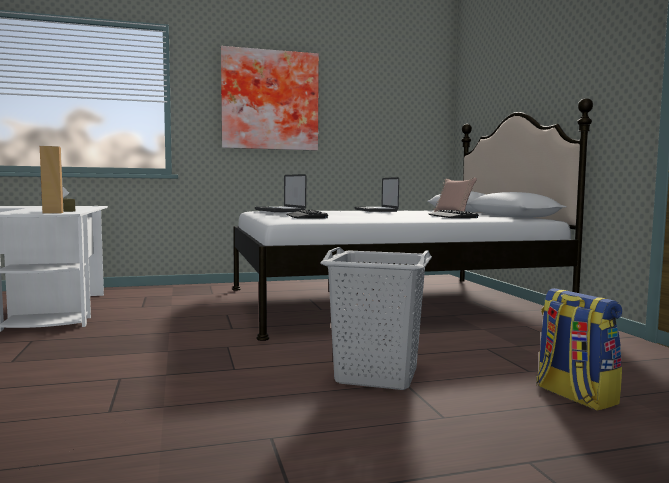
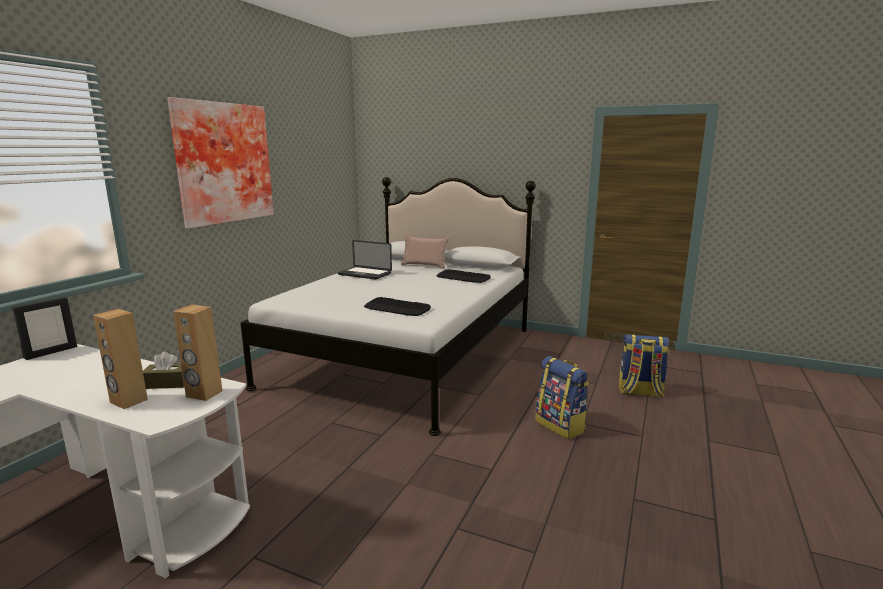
camera: 50 degrees left, 10 degrees up
(29, 211) = (128, 401): none -> brown speaker
(87, 205) = (51, 352): none -> picture frame
(279, 210) = (326, 300): laptop -> none
(377, 376) = (561, 426): grey laundry basket -> backpack

